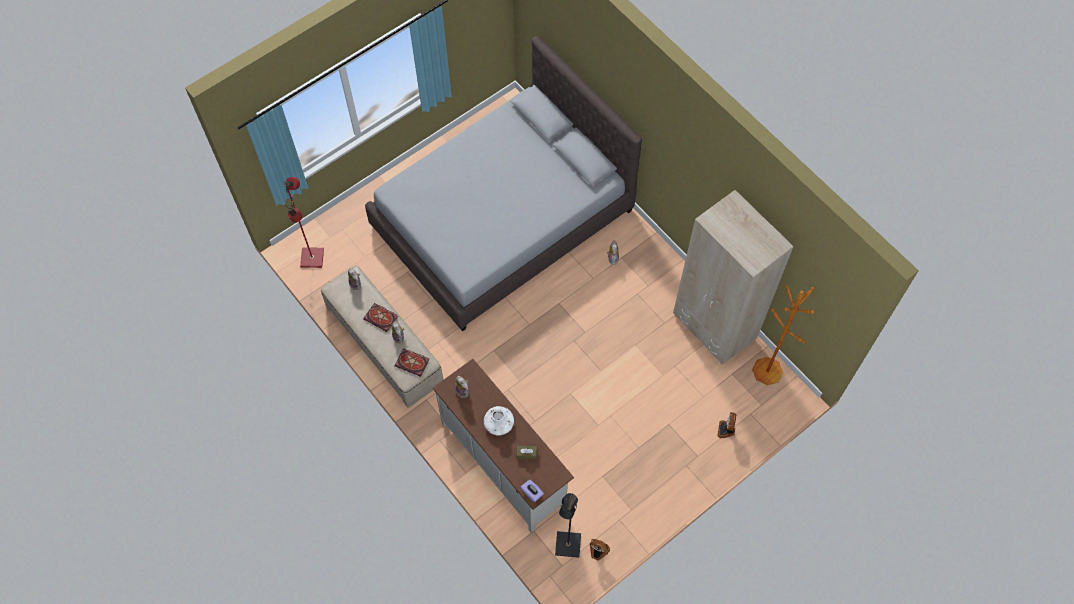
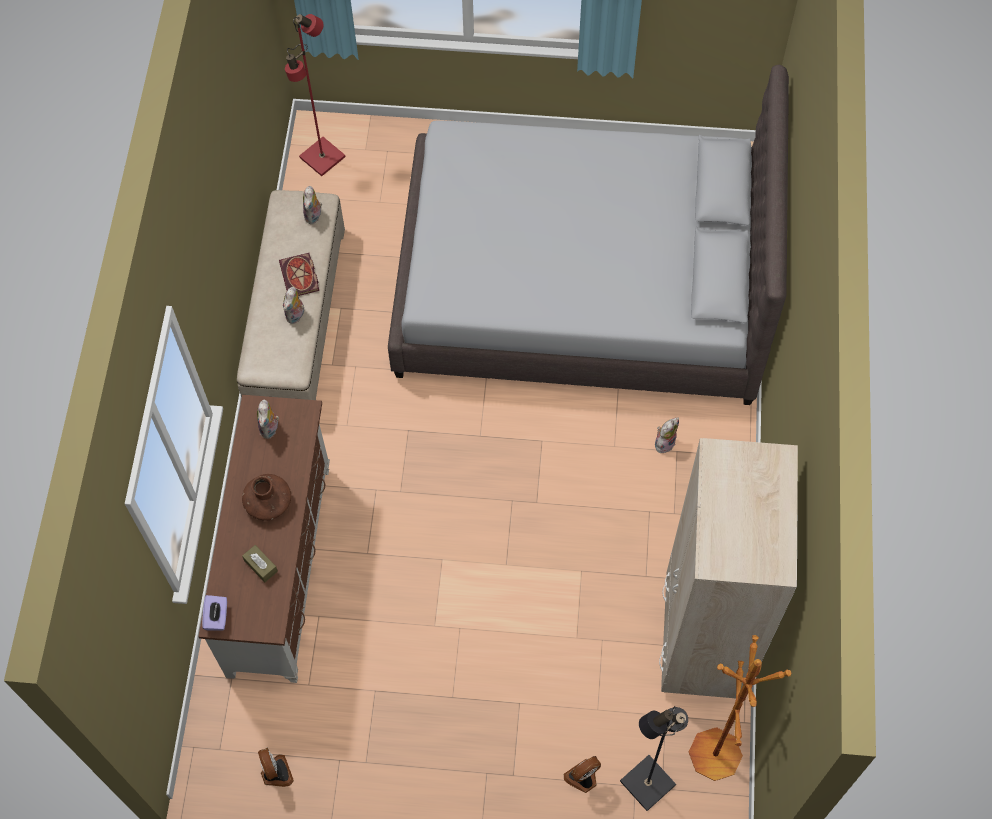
camera: 45 degrees right, 0 degrees up
(413, 362) = (280, 357): book -> none
(499, 423) = (268, 502): white vase -> brown vase
(568, 544) = (252, 731): black floor lamp -> black floor lamp (648, 783)

